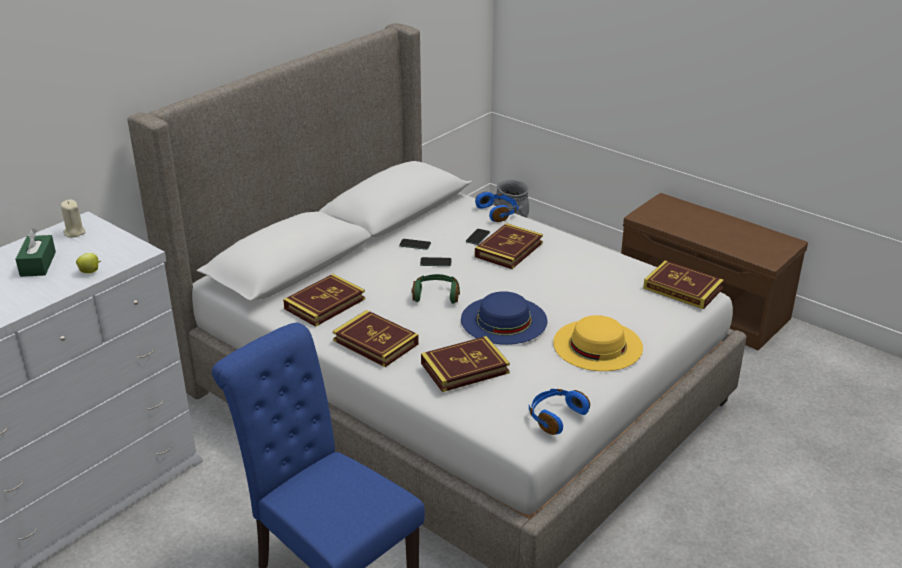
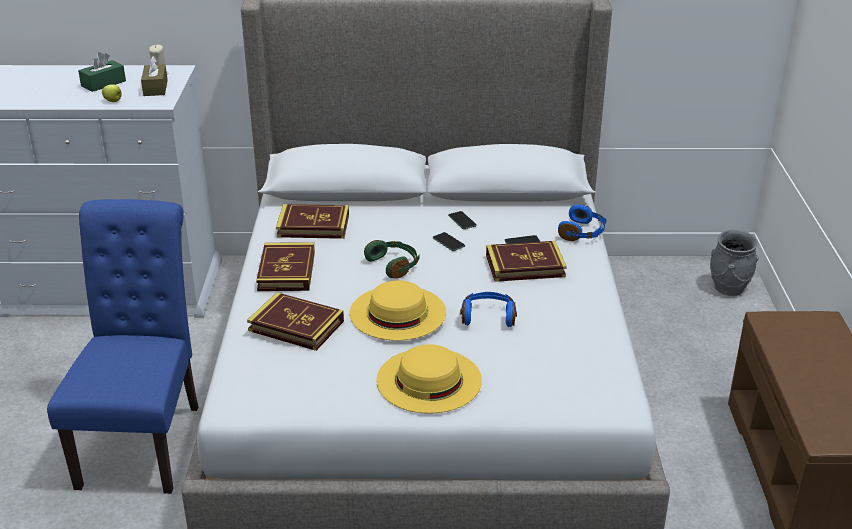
camera: 50 degrees right, 0 degrees up
(101, 244) = (155, 88): none -> brown tissue box
(504, 320) = (398, 312): blue hat -> yellow hat
(555, 417) = (283, 405): blue headphones -> blue headphones (488, 317)
(682, 288) = (608, 389): book -> none

